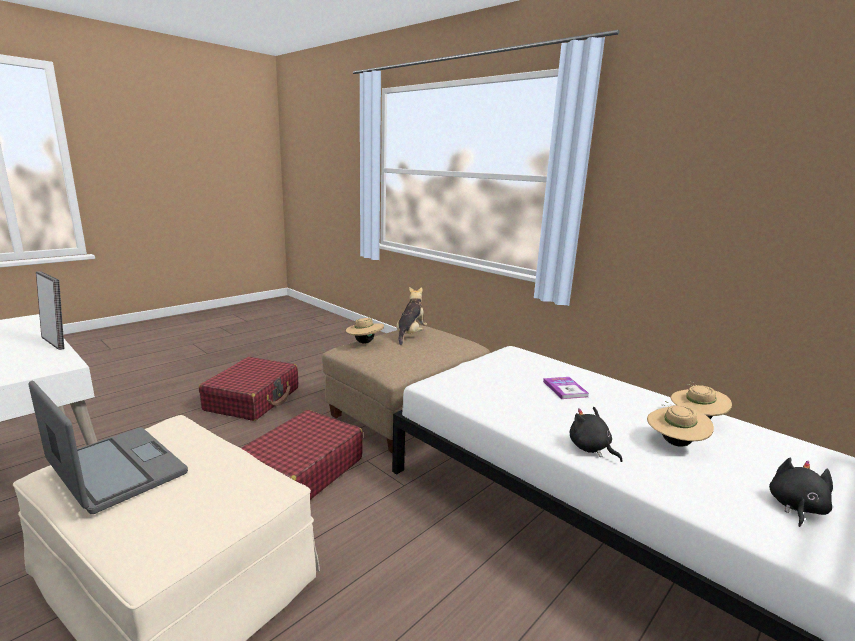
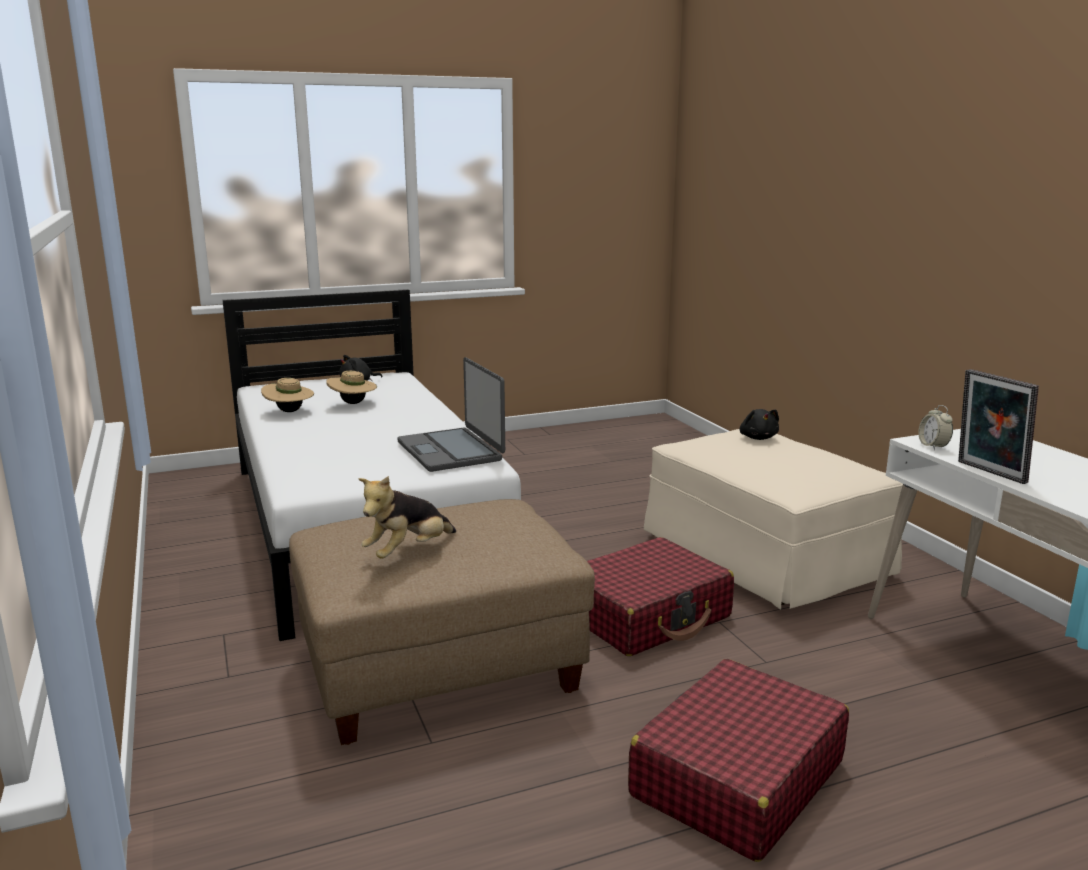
camera: 155 degrees left, 0 degrees up
(60, 361) = (933, 446): none -> alarm clock
(116, 470) = (814, 460): laptop -> laptop (451, 451)
(364, 342) = (512, 548): beige hat -> none
(565, 389) = (345, 443): book -> none
(590, 448) = (422, 411): black plush toy -> black plush toy (758, 438)

